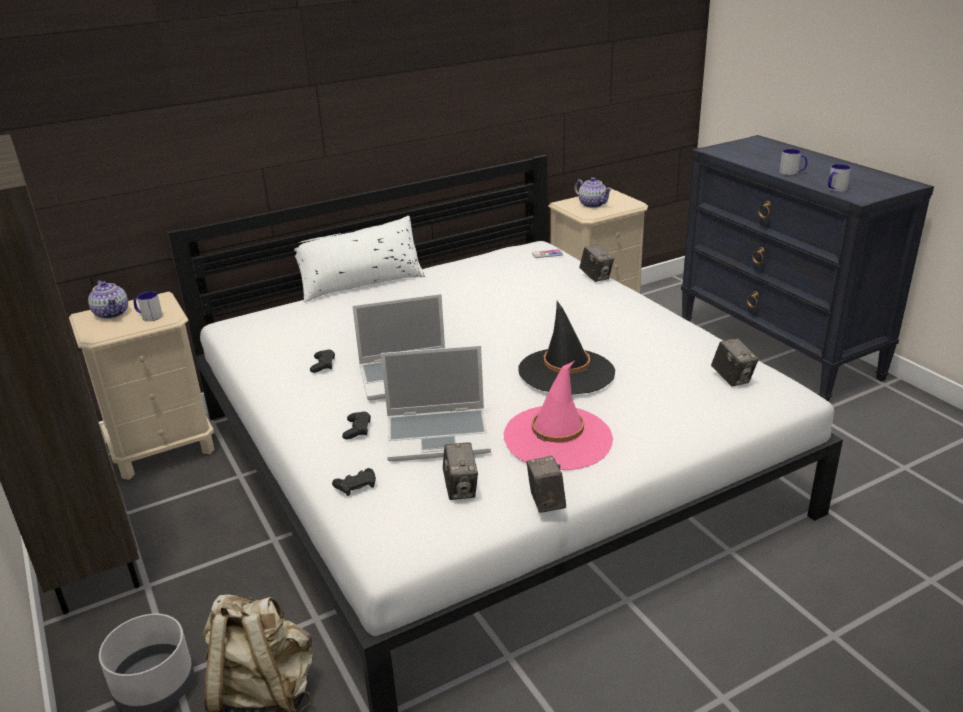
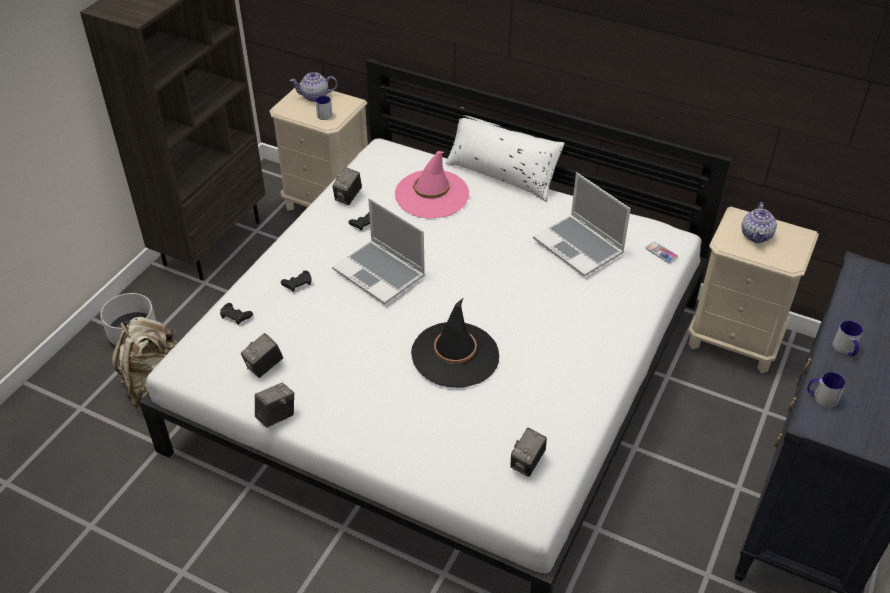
camera: 55 degrees right, 15 degrees up
(112, 313) = (315, 96): teapot -> teapot turned 60 degrees clockwise
(439, 435) = (317, 326): laptop -> laptop (579, 247)
(558, 438) = (358, 390): pink hat -> pink hat (432, 194)
(596, 277) = (646, 303): camera -> camera (348, 197)

